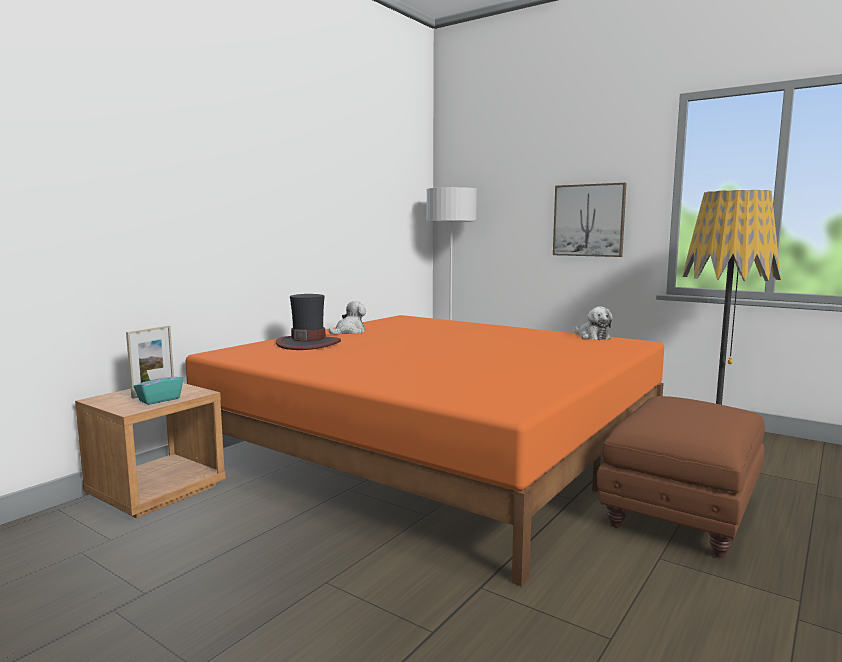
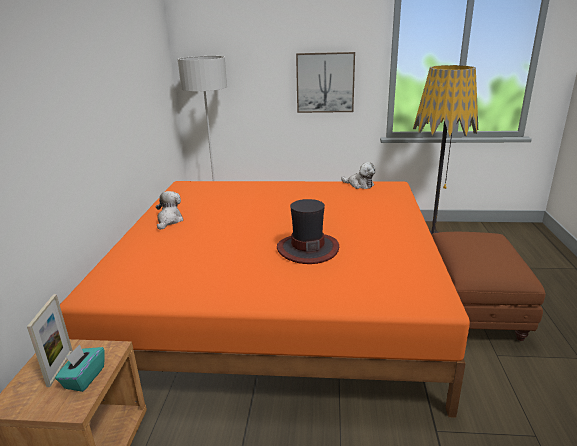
camera: 30 degrees left, 15 degrees up
(308, 343) = (159, 251): hat -> hat (307, 248)

